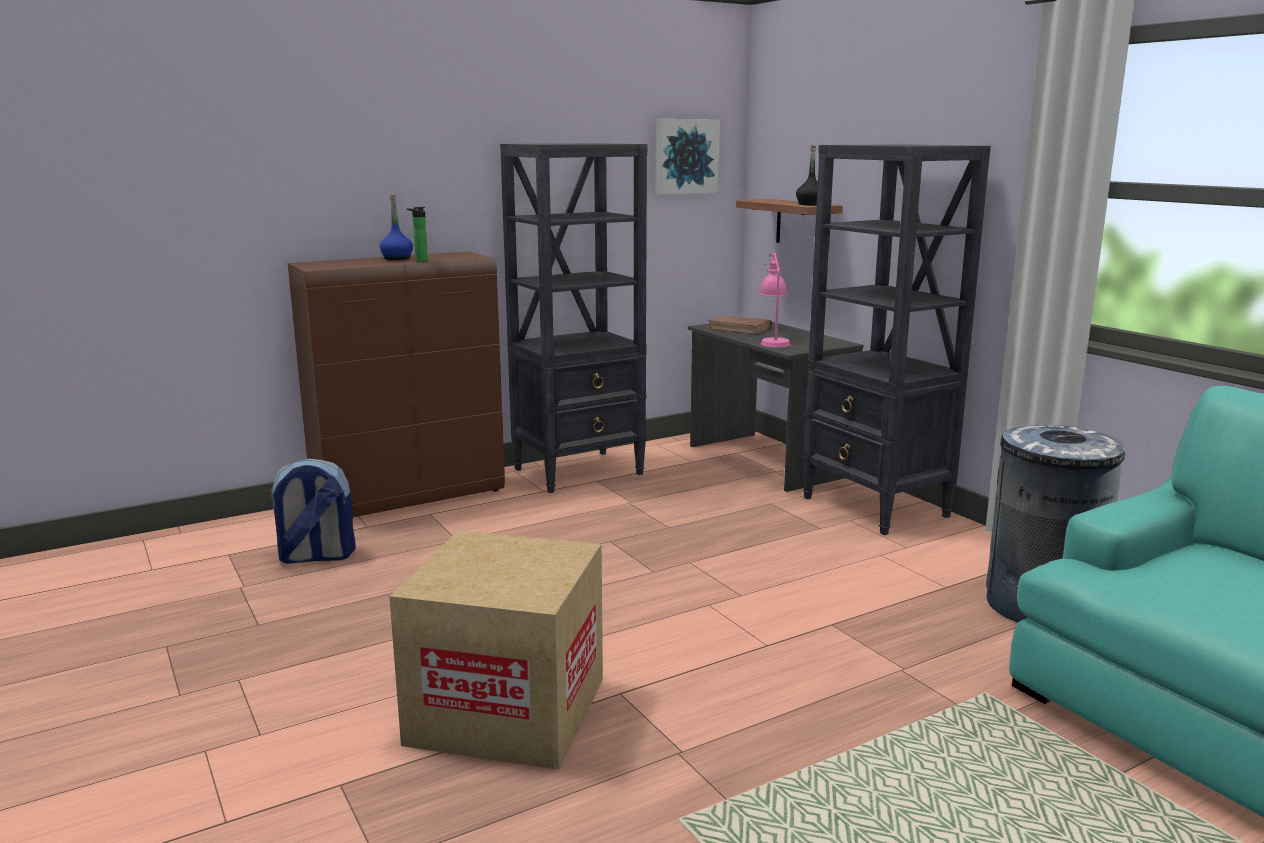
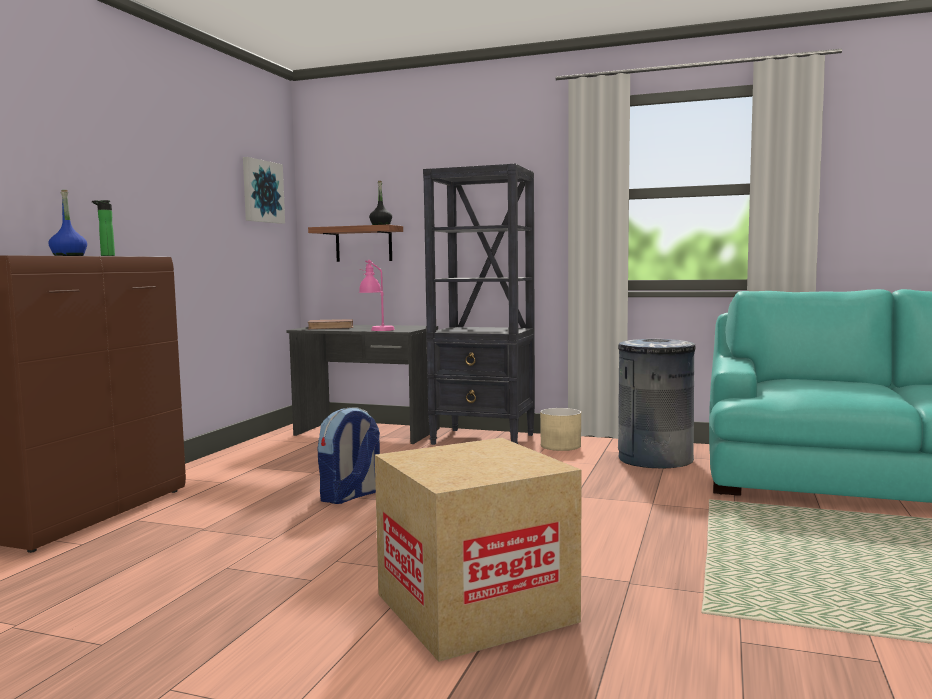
camera: 40 degrees left, 10 degrees down
(315, 557) = (65, 579): backpack -> backpack (350, 496)
(579, 471) = (230, 465): black bookcase -> none
(952, 545) = (560, 446): none -> beige planter

